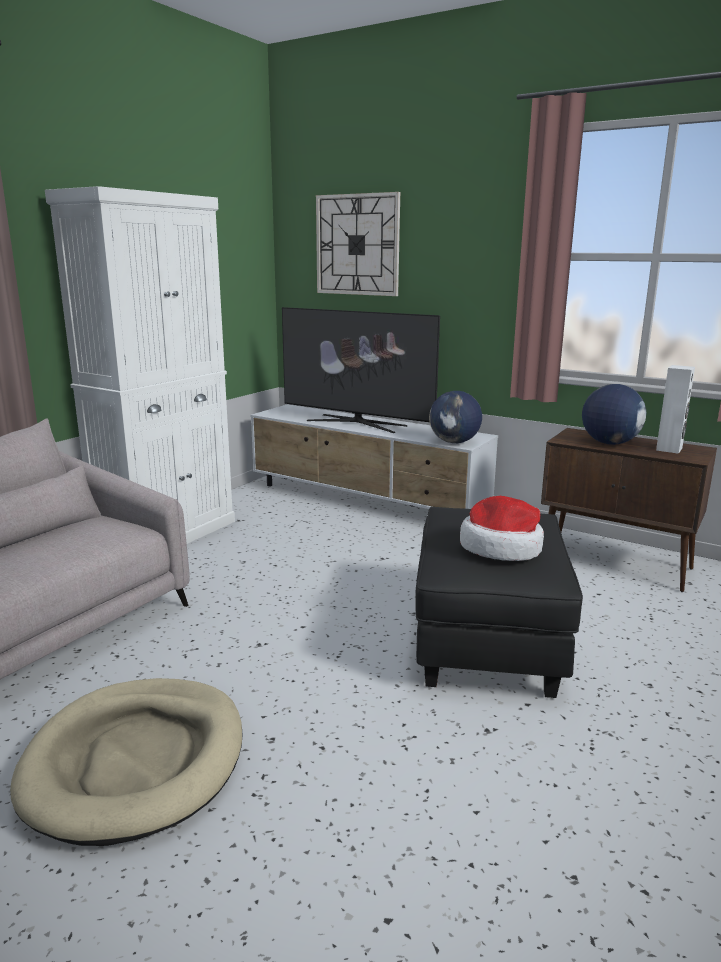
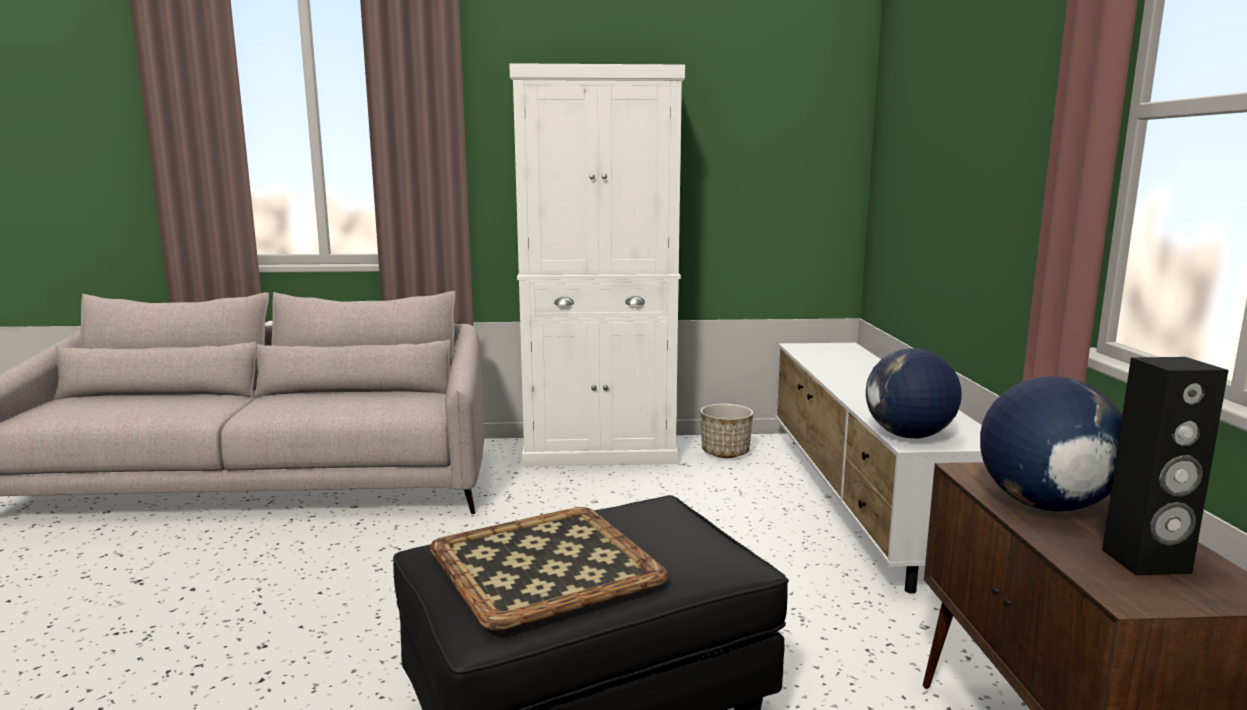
camera: 55 degrees right, 5 degrees down
(136, 761) = (199, 597): beige dog bed -> none
(245, 505) = (725, 453): none -> planter
(356, 423) = (861, 380): television -> none
(357, 245) = (927, 117): wall clock -> none
(501, 548) = (546, 562): hat -> tray
(669, 449) = (1146, 562): white speaker -> black speaker

